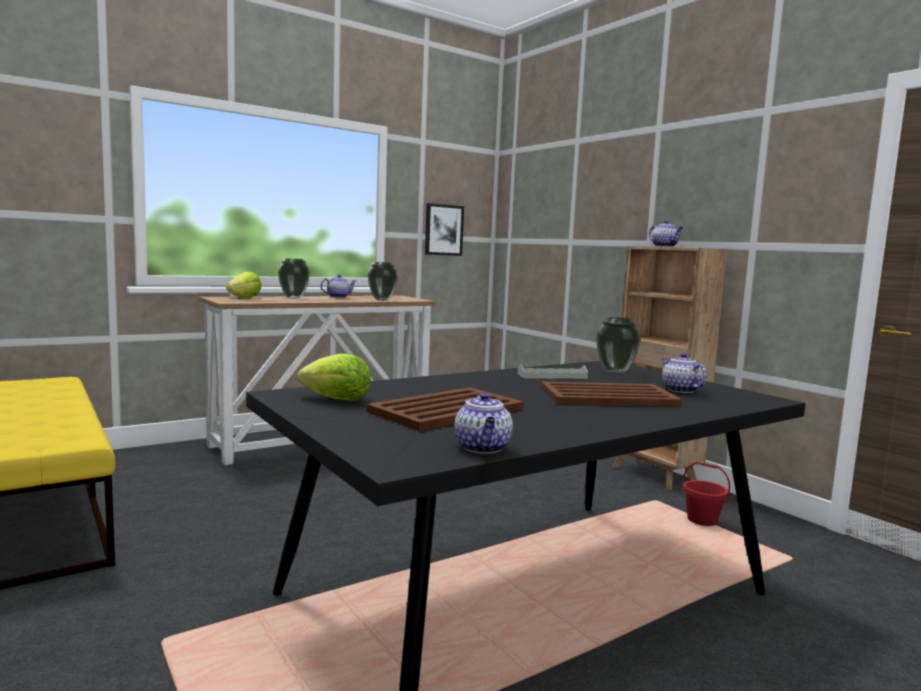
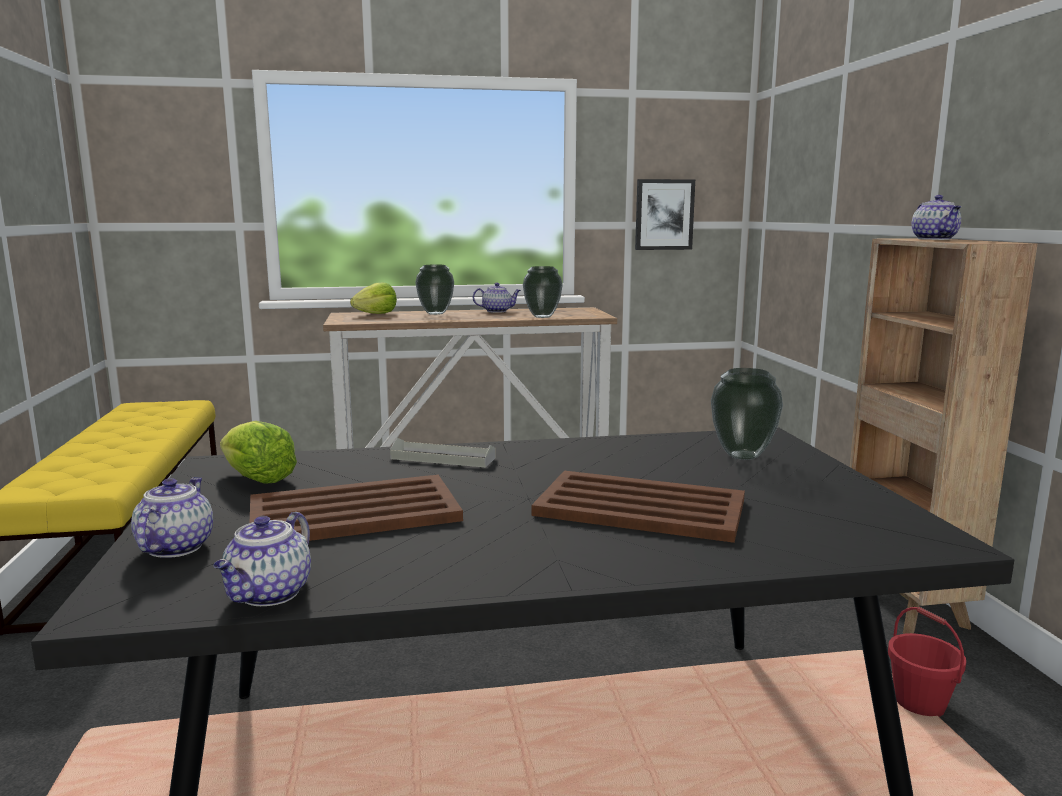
camera: 25 degrees right, 5 degrees up
(552, 376) = (623, 457): grey tray -> grey tray (443, 458)
(679, 390) = (794, 504): teapot -> teapot (176, 547)

